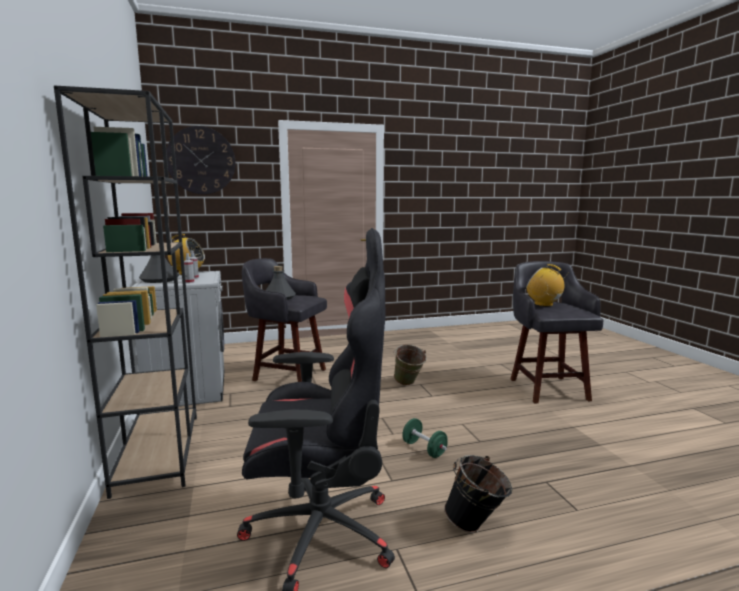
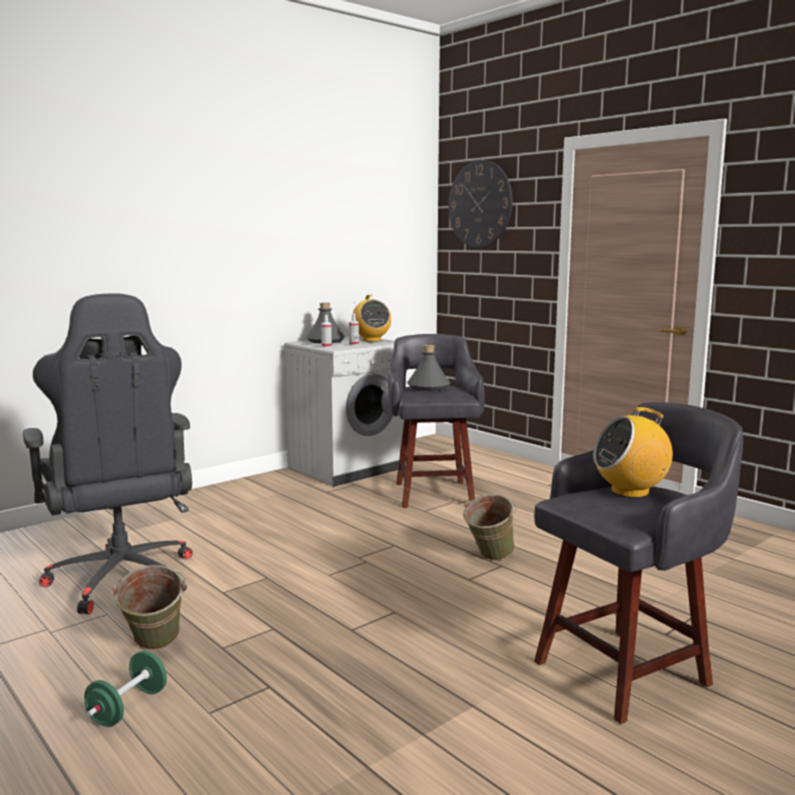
camera: 65 degrees right, 0 degrees up
(158, 452) = (220, 494): bookcase -> none
(424, 449) = (303, 598): green dumbbell -> green dumbbell (128, 708)
(476, 526) = (154, 648): black bucket -> green bucket
(544, 304) = (630, 492): radio -> radio turned 120 degrees counterclockwise

